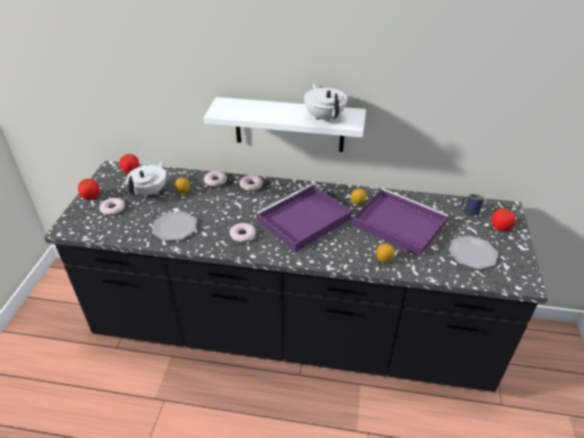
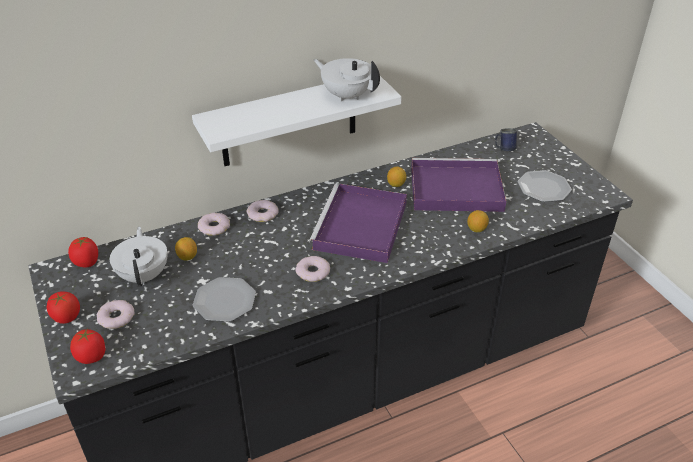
camera: 35 degrees left, 0 degrees up
(500, 227) = (543, 153): tomato -> tomato (91, 357)

